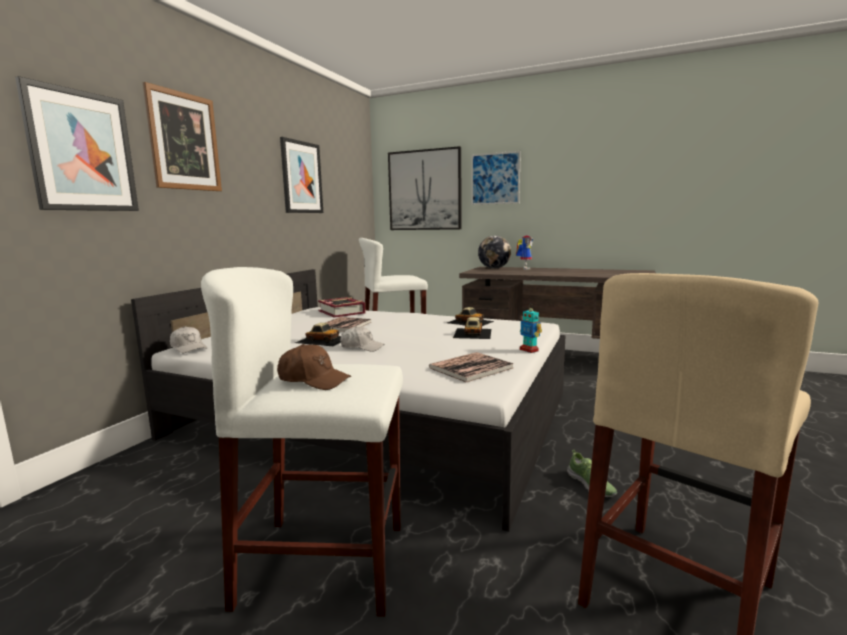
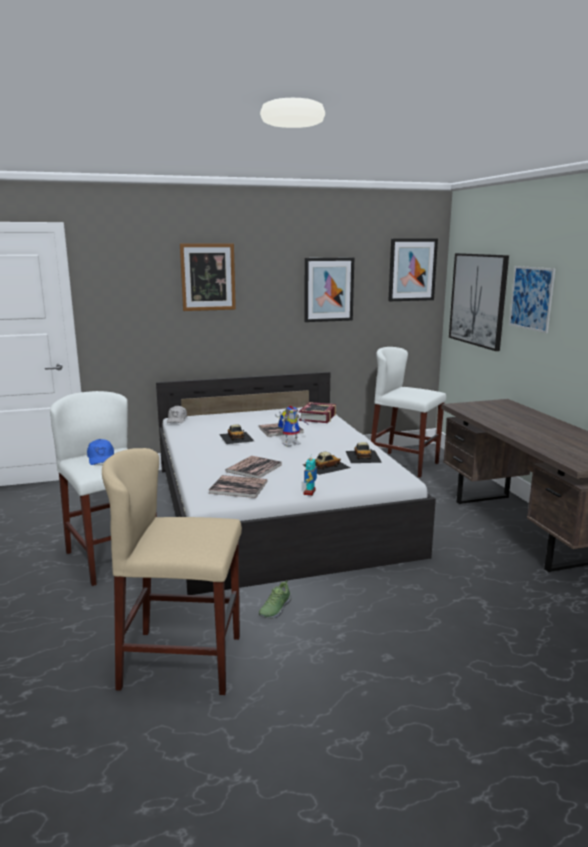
camera: 50 degrees right, 5 degrees up
(82, 151) = (136, 294): picture -> picture (412, 270)
(313, 380) = (101, 458): brown cap -> blue cap
(362, 347) = (240, 450): white cap -> none
(427, 352) = (254, 468): none -> book
(494, 268) = (504, 405): globe -> none
(524, 269) = (526, 415): toy robot -> toy robot (291, 443)

